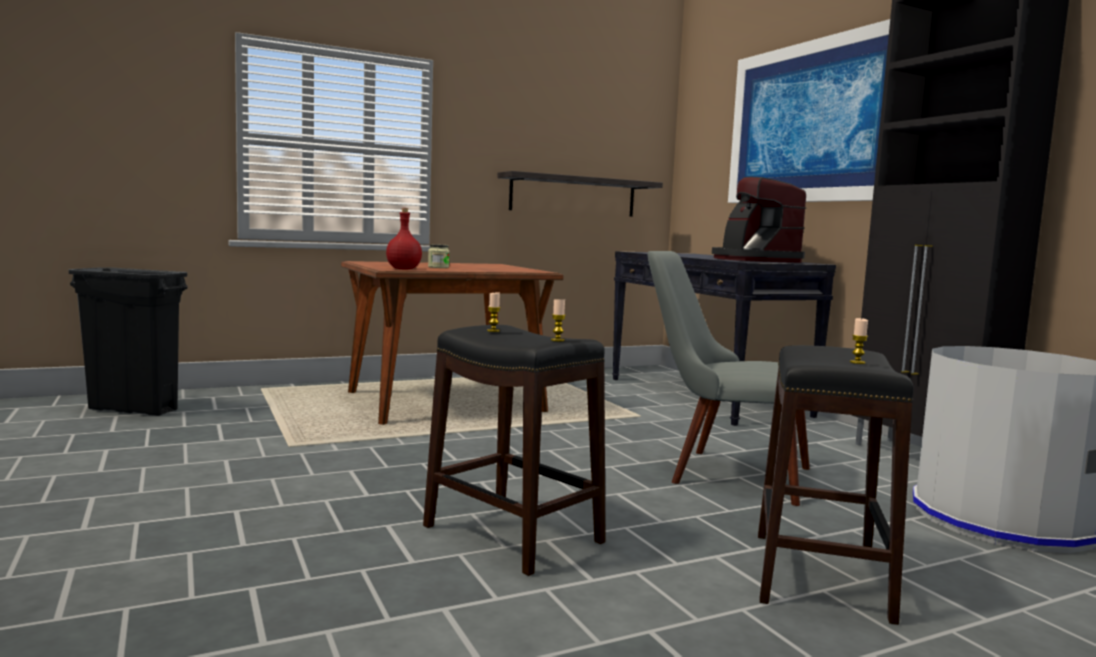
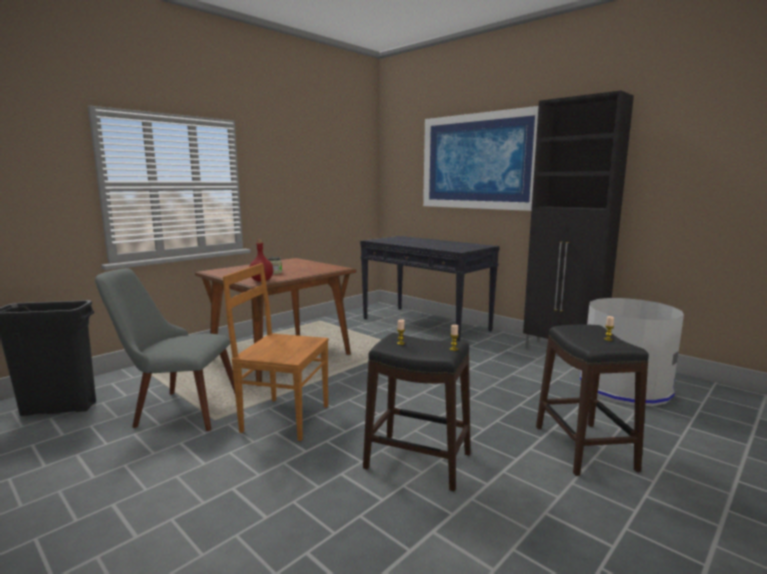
camera: 20 degrees left, 5 degrees up
(376, 459) = (283, 418): none -> brown chair
(573, 195) = (326, 205): shelf -> none
(721, 472) = (481, 384): grey chair -> grey chair (175, 409)
(753, 260) = (455, 246): coffee machine -> none

